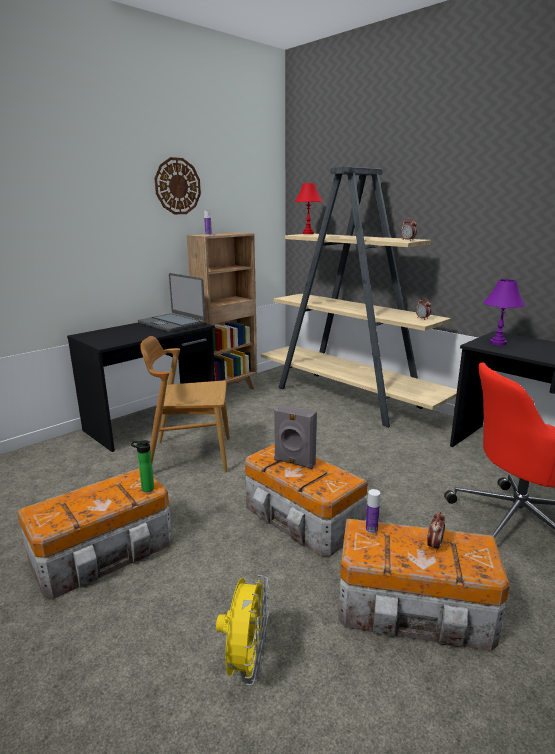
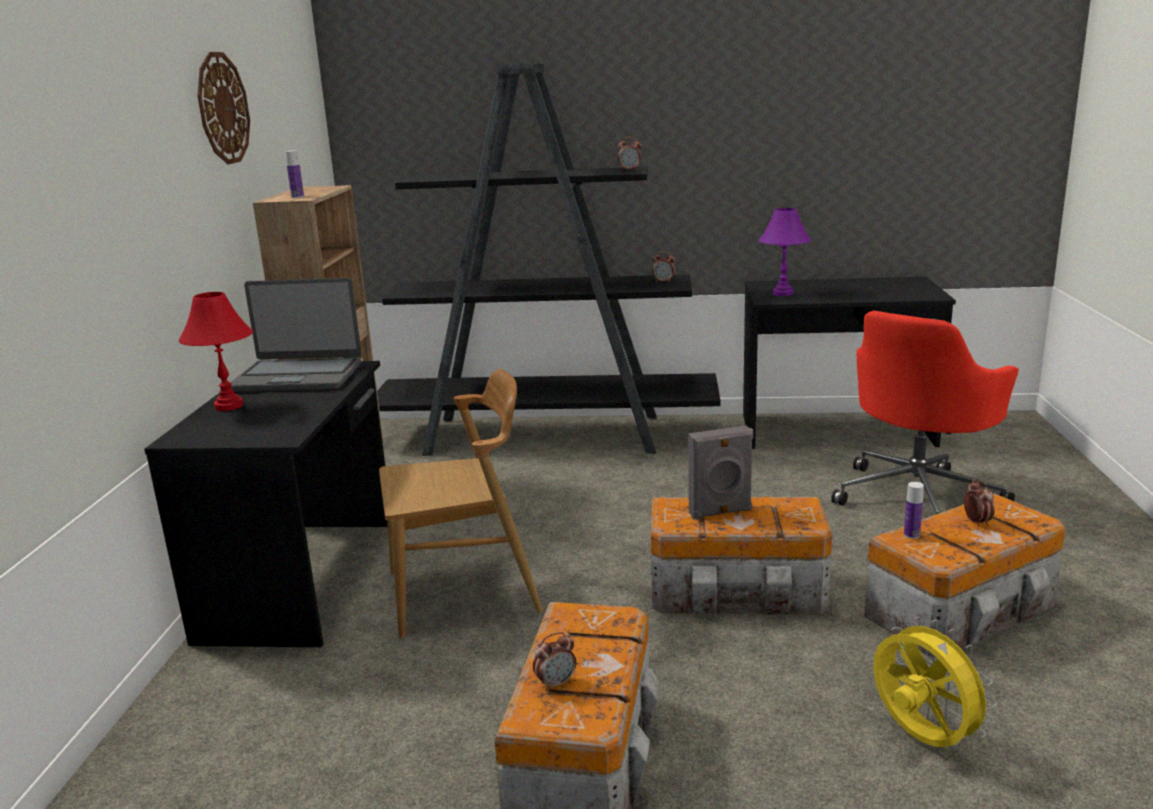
camera: 40 degrees left, 0 degrees up
(70, 502) = (556, 683): none -> alarm clock
(145, 489) = (618, 619): bottle -> none
(190, 455) = (464, 592): brown chair -> brown chair turned 150 degrees counterclockwise
(308, 233) = (421, 176): red table lamp -> red table lamp (229, 406)
(349, 398) = (548, 435): beige bookcase -> black bookcase

